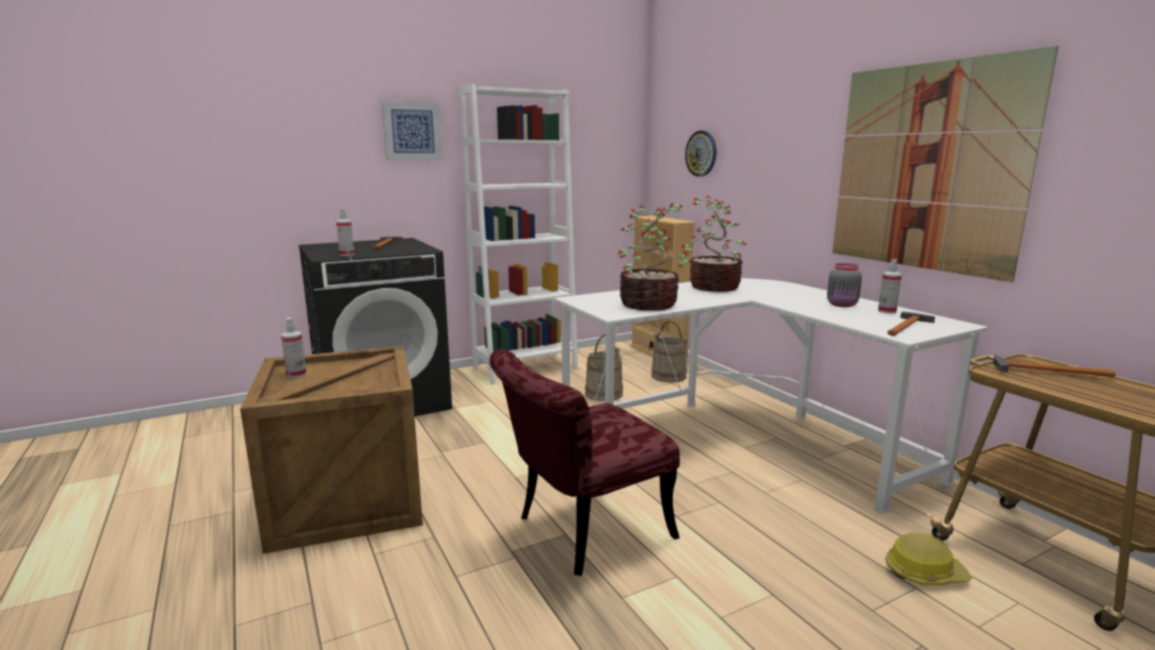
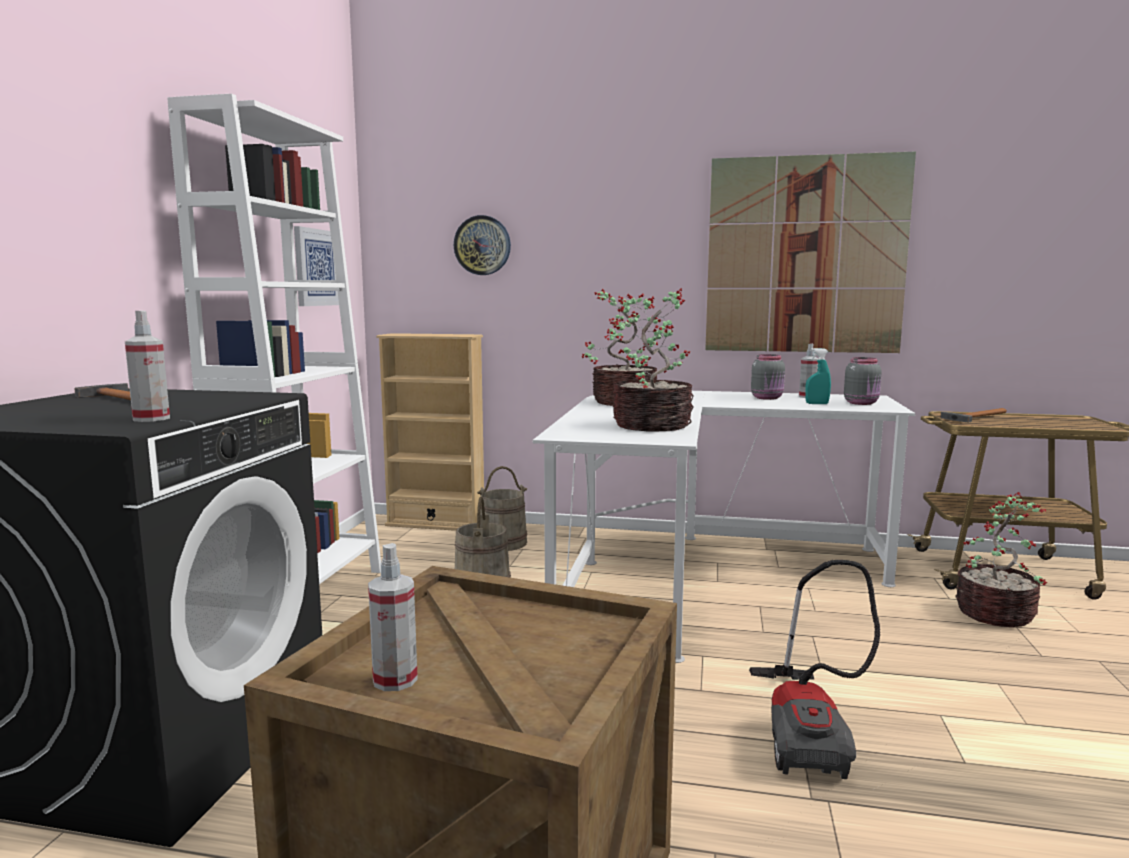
camera: 50 degrees left, 5 degrees down
(412, 131) = (89, 166): picture -> picture (316, 267)
(581, 532) = (807, 732): red chair -> vacuum cleaner
(858, 318) = (817, 404): none -> turquoise spray bottle
(907, 326) = (862, 403): hammer -> grey jar
(924, 573) = (996, 615): hard hat -> potted plant

